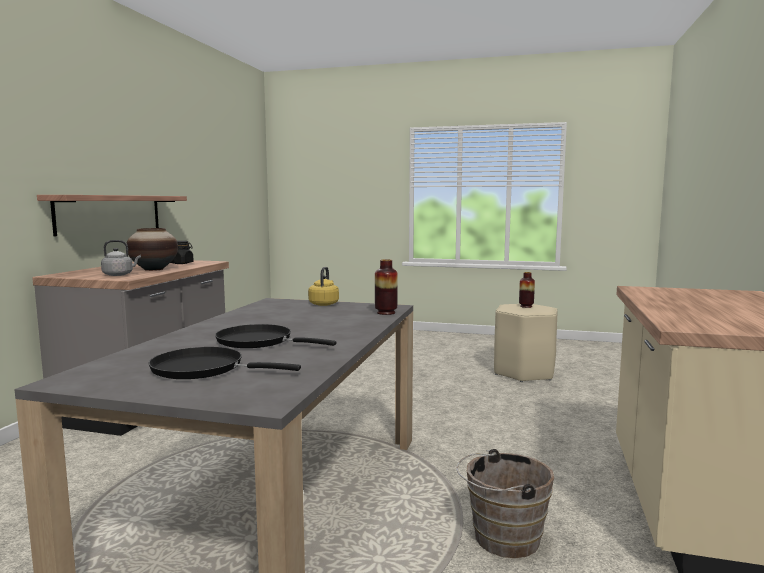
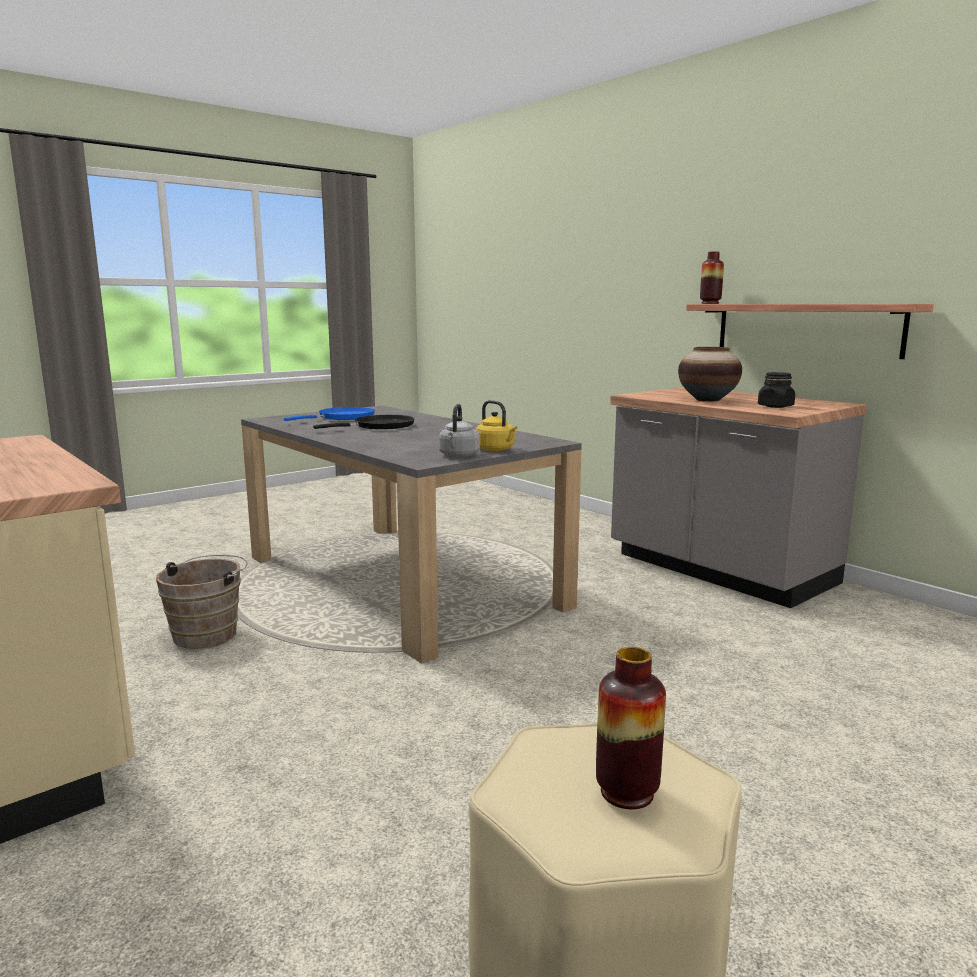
camera: 125 degrees right, 5 degrees up
(119, 274) = (666, 395): grey kettle -> grey kettle (459, 456)
(204, 369) = (343, 417): black frying pan -> blue frying pan
(386, 313) = (398, 456): vase -> vase (710, 303)

